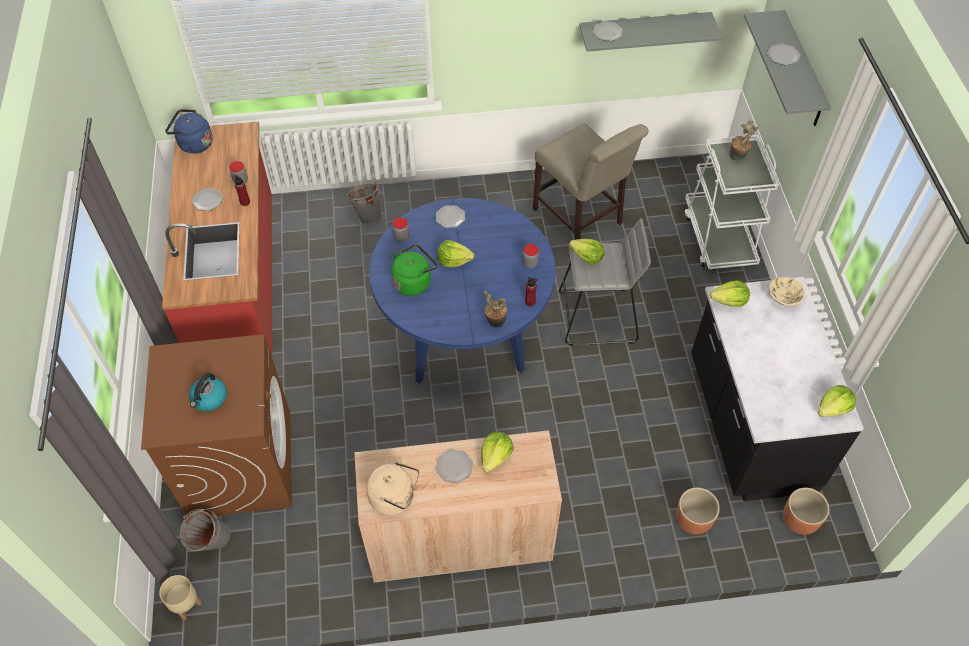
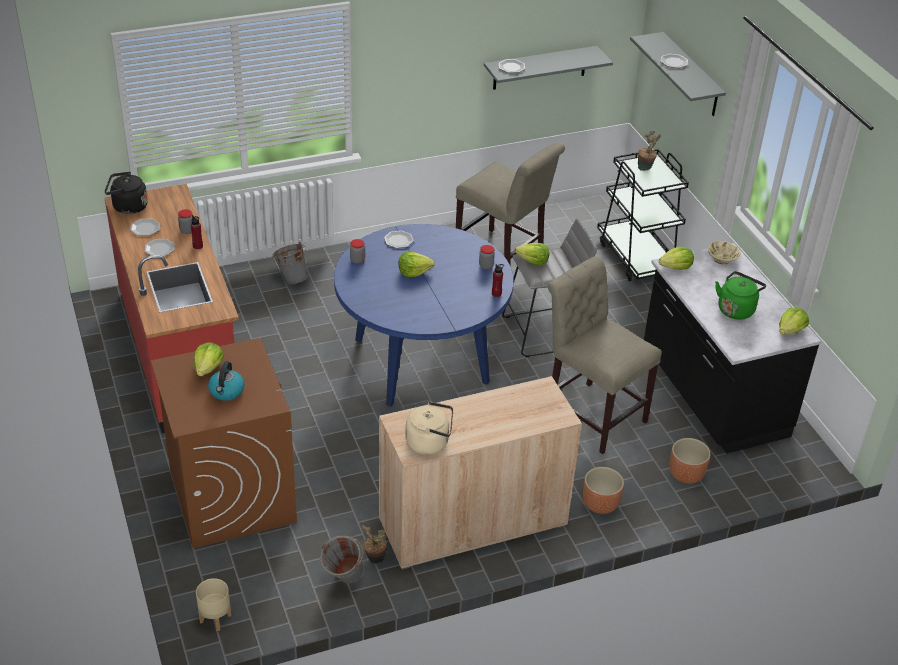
camera: 15 degrees left, 15 degrees down
(193, 144) = (127, 207): blue kettle -> black kettle
(210, 543) = (223, 565): grey bucket -> grey bucket (343, 580)
(414, 281) = (382, 292): green kettle -> green kettle (736, 309)
(454, 466) = (476, 413): plate -> plate (145, 228)
(494, 322) = (469, 313): potted plant -> potted plant (374, 559)
(495, 456) = (511, 401): lettuce -> lettuce (208, 368)
(616, 426) = (591, 413): none -> beige chair
(719, 237) = (637, 257): white cart -> black cart
(799, 520) = (781, 460): brown planter -> brown planter (600, 504)

